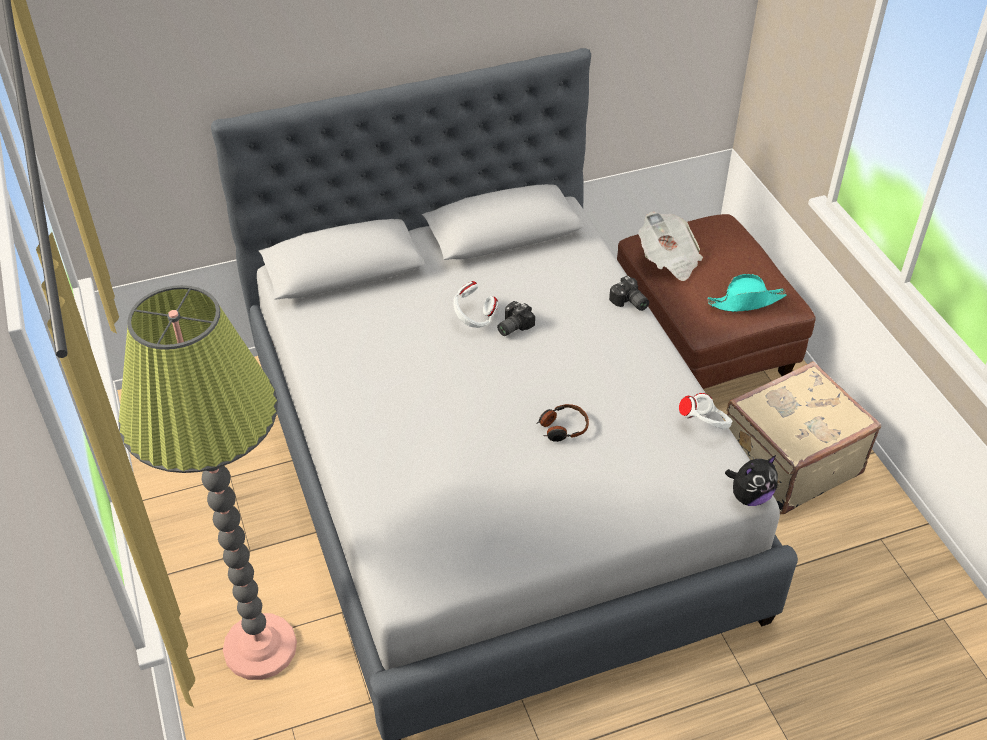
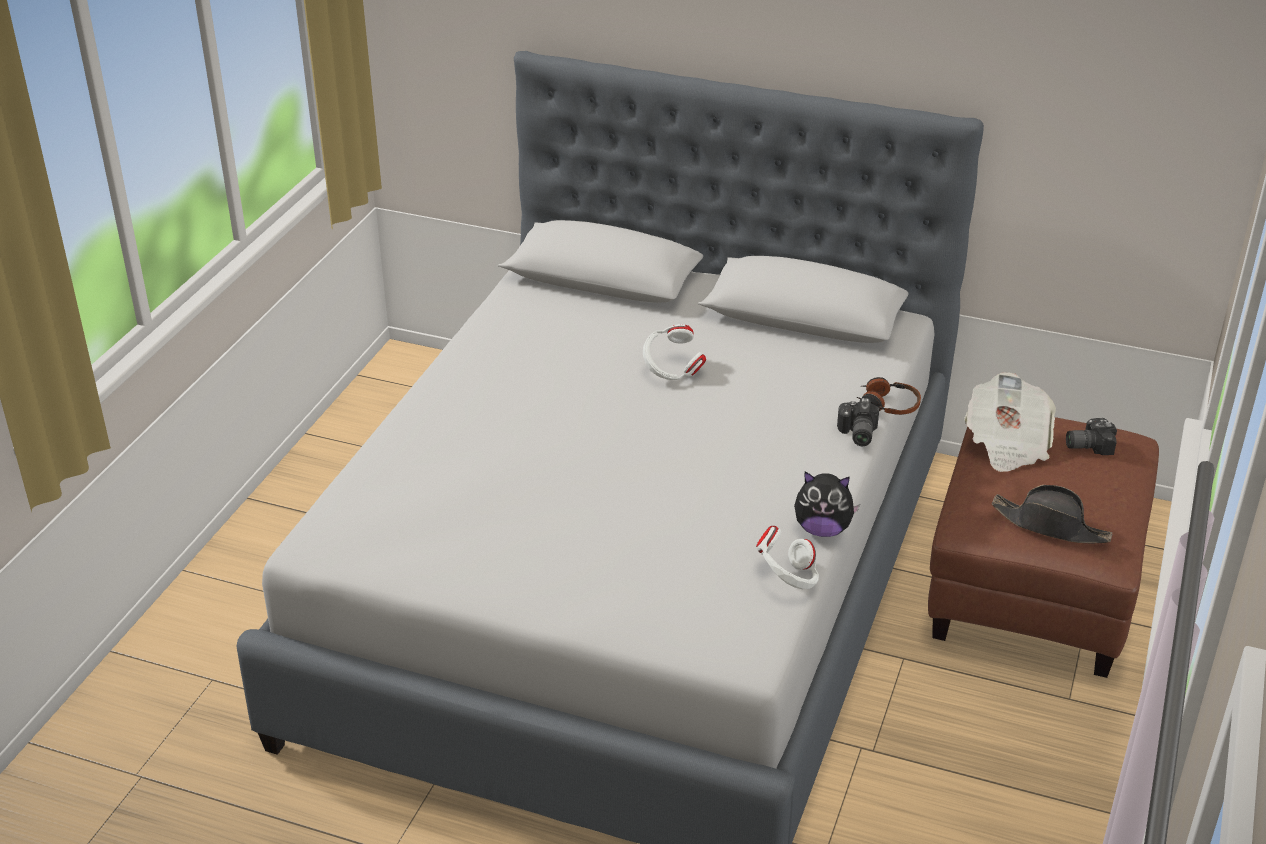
camera: 40 degrees right, 10 degrees down
(260, 647) = (262, 601): floor lamp -> none
(512, 326) = (701, 395): camera -> camera (1087, 445)
(562, 428) = (633, 502): headphones -> headphones (888, 405)
(746, 301) = (1050, 526): turquoise hat -> black hat
(749, 496) = (749, 668): plush toy -> plush toy (822, 529)
(787, 462) = (993, 761): beige suitcase -> none

